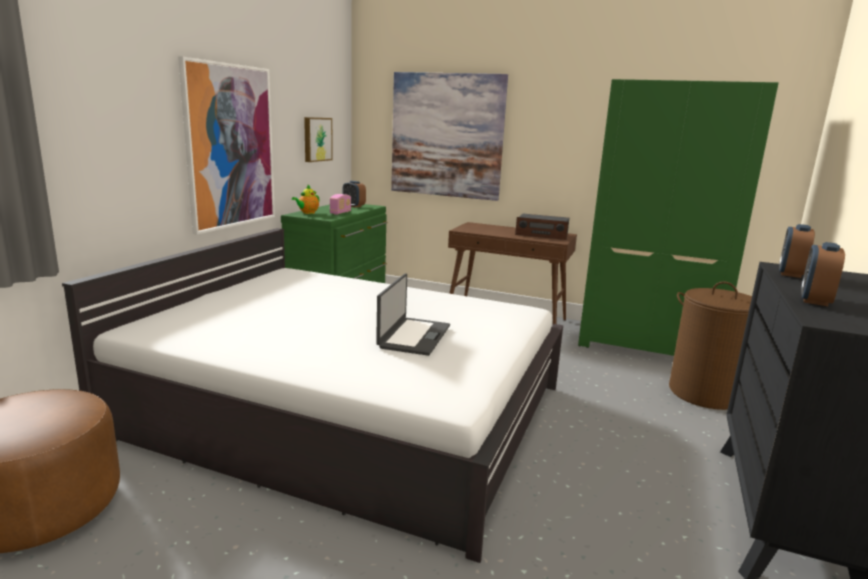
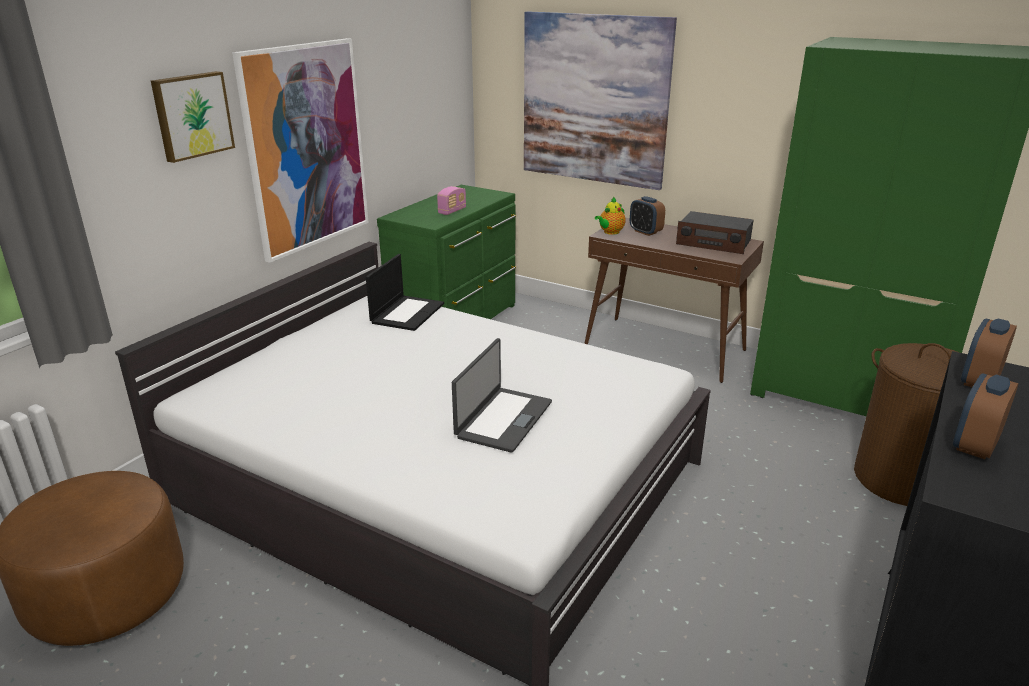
camera: 10 degrees right, 10 degrees up
(307, 213) = (410, 212): teapot -> teapot (610, 232)
(312, 278) = (407, 313): none -> laptop
(316, 139) = (423, 111): picture -> picture (192, 115)
(353, 206) = (473, 195): alarm clock -> alarm clock (645, 232)

